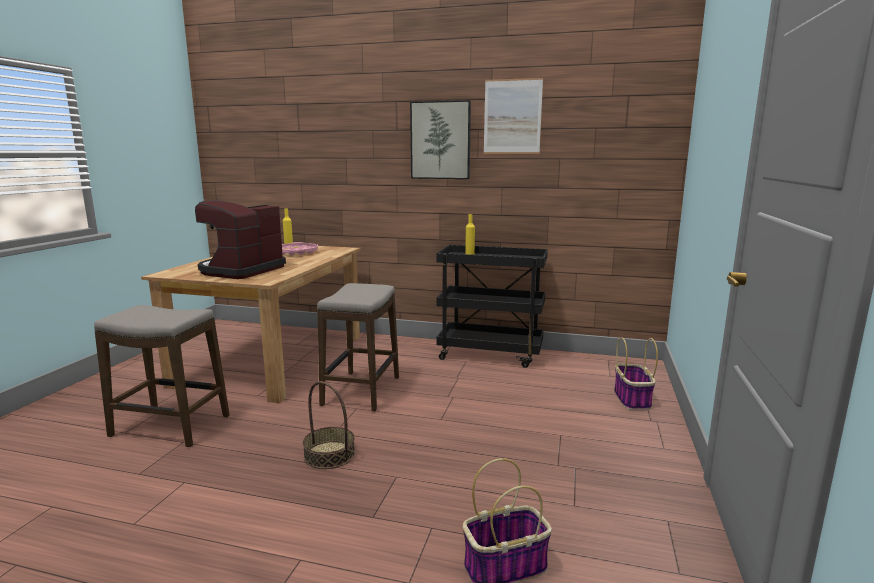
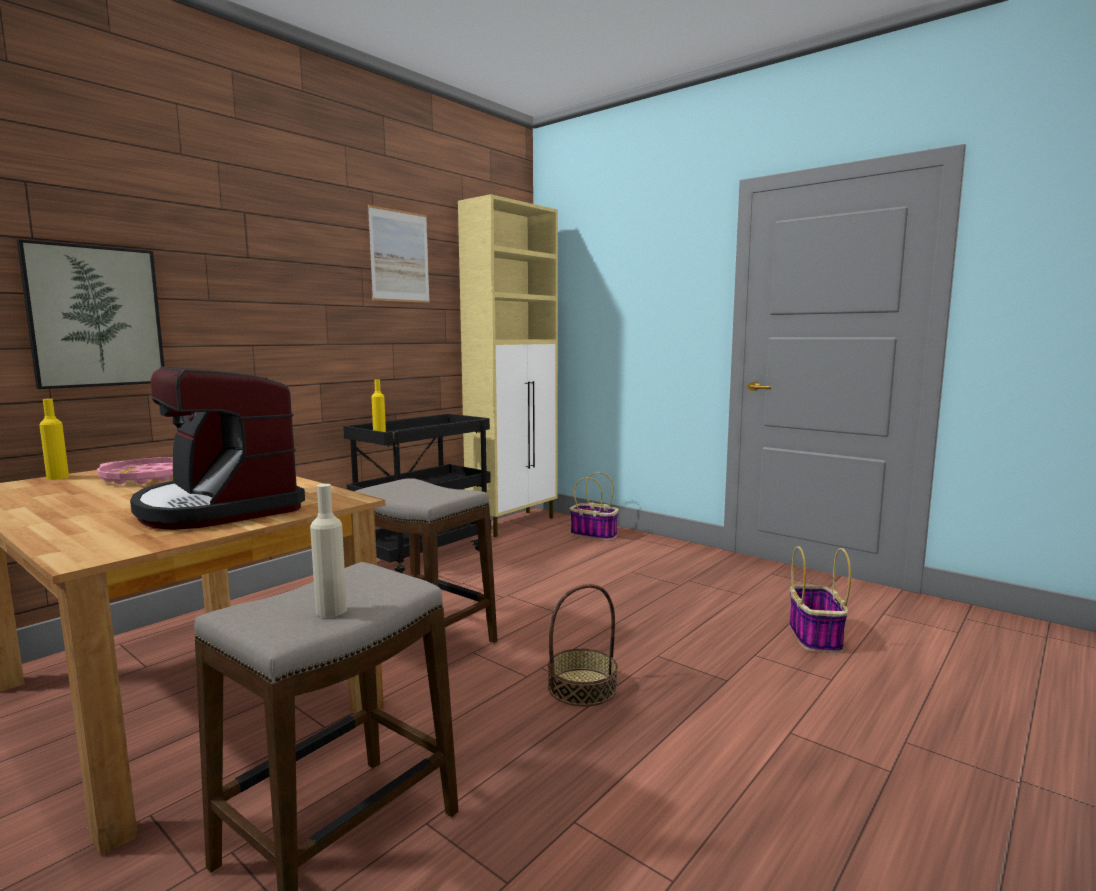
camera: 65 degrees left, 5 degrees down
(143, 318) = (331, 611): none -> beige bottle
(440, 140) = (317, 279): picture -> picture (95, 317)
(604, 363) = (513, 523): none -> beige cabinet

